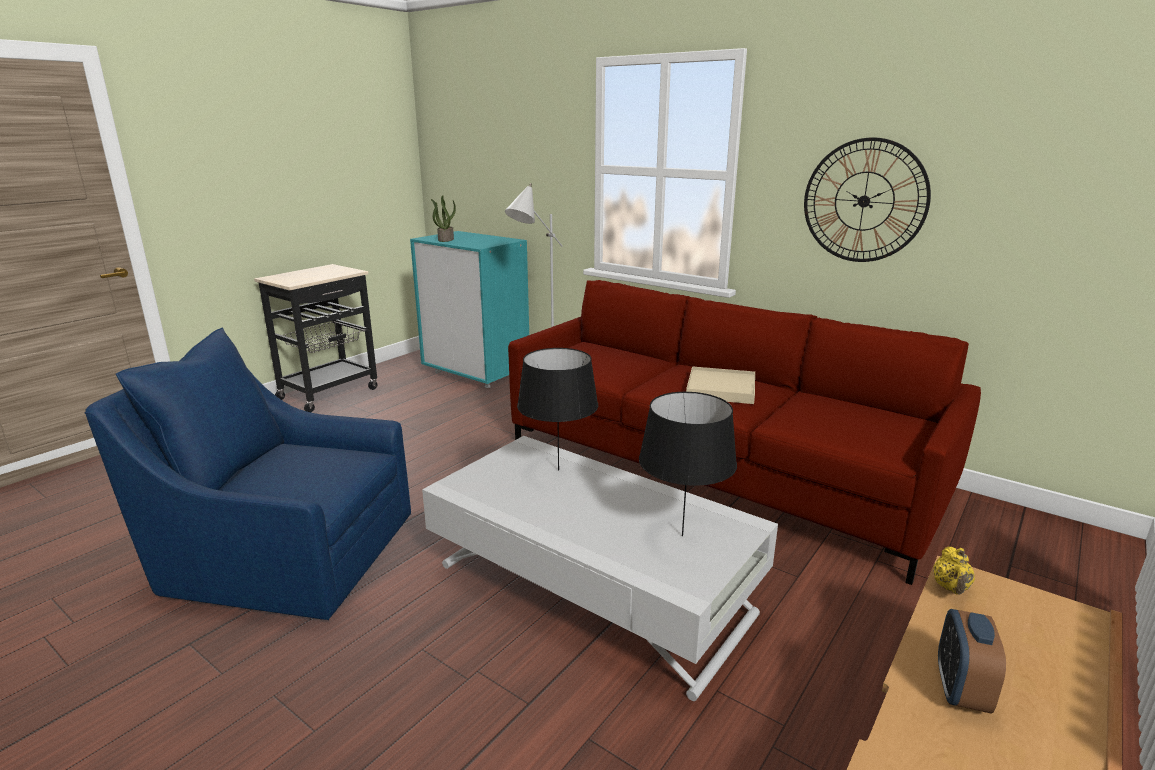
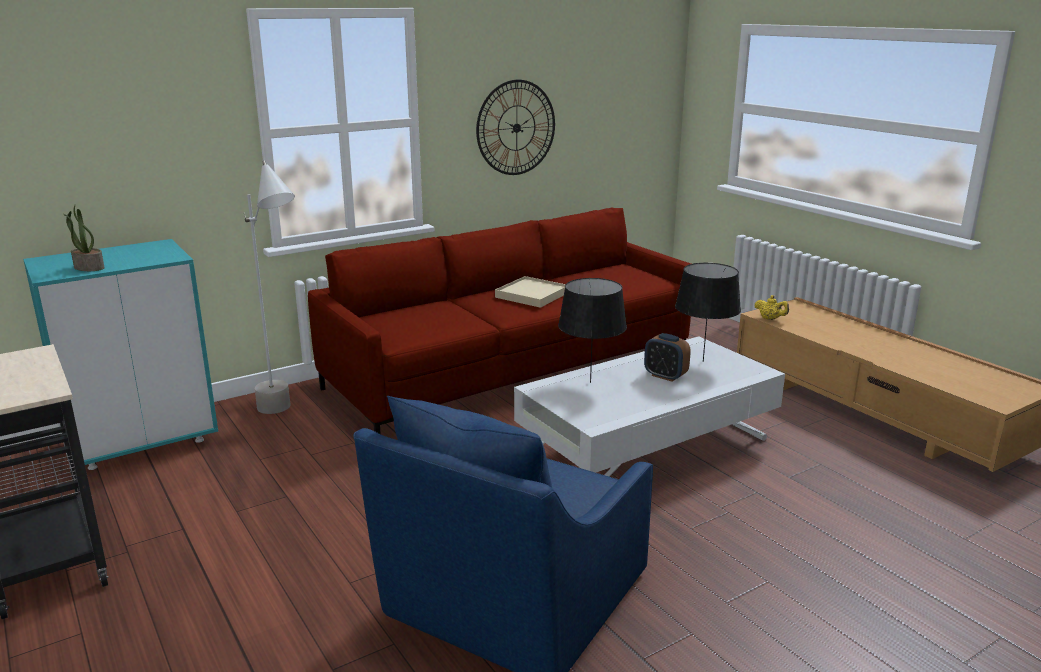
camera: 70 degrees left, 0 degrees up
(960, 690) = (843, 338): alarm clock -> alarm clock (665, 376)

